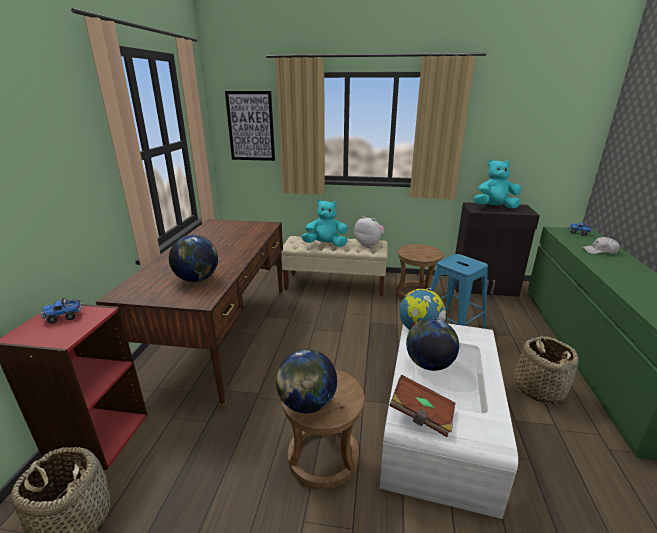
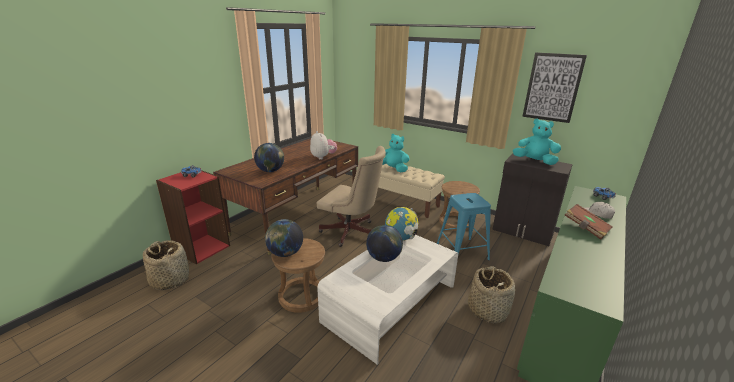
camera: 25 degrees right, 0 degrees up
(251, 126) = (359, 73): picture -> picture (552, 87)
(313, 339) = (351, 233): none -> beige office chair
(369, 244) = (425, 175): plush toy -> plush toy (323, 157)
(421, 415) = (347, 281): brown book -> brown book (585, 228)

